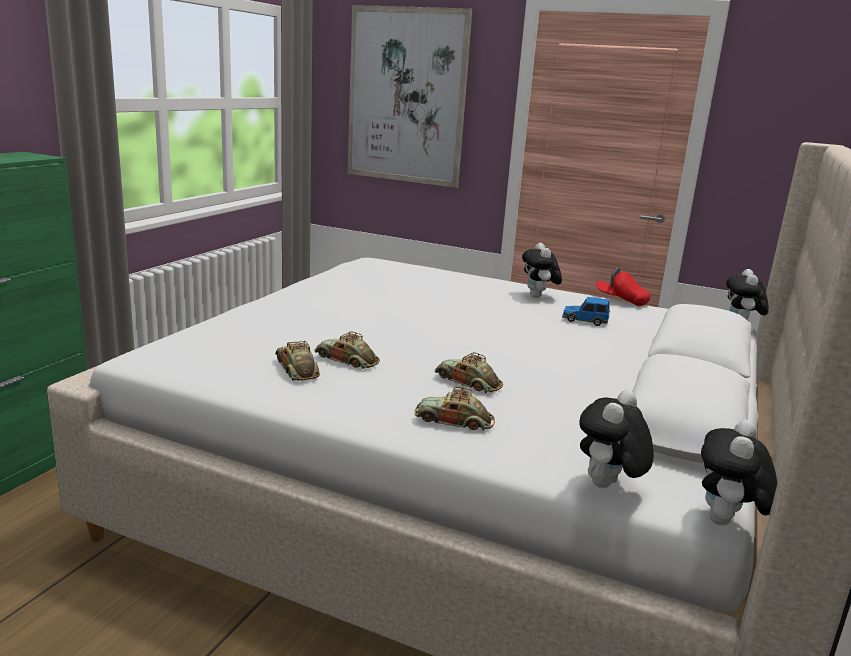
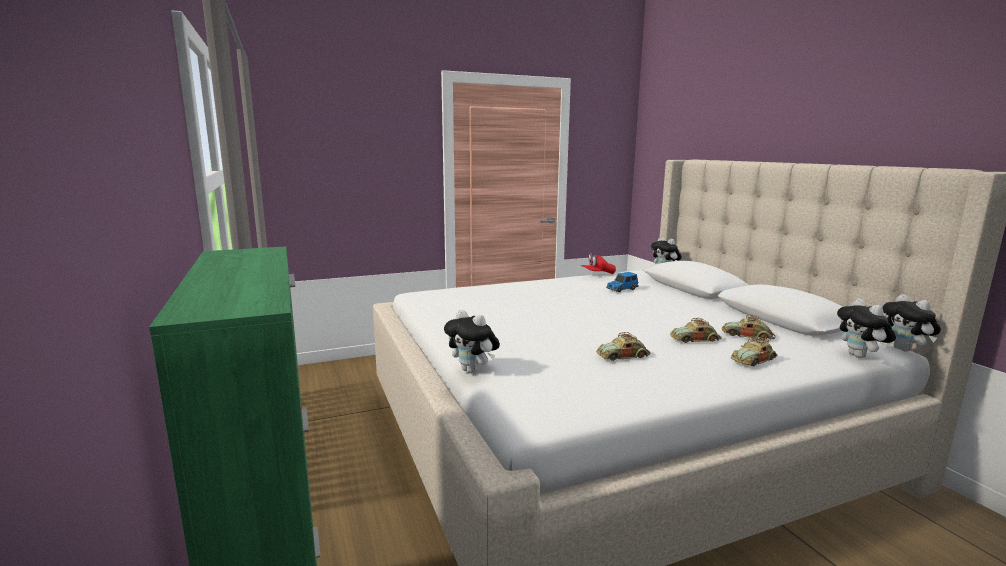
camera: 45 degrees left, 5 degrees down
(297, 369) = (625, 374): toy car -> toy car (747, 336)
(406, 96) = (346, 153): picture -> none
(538, 297) = (566, 284): plush toy -> plush toy (473, 371)

